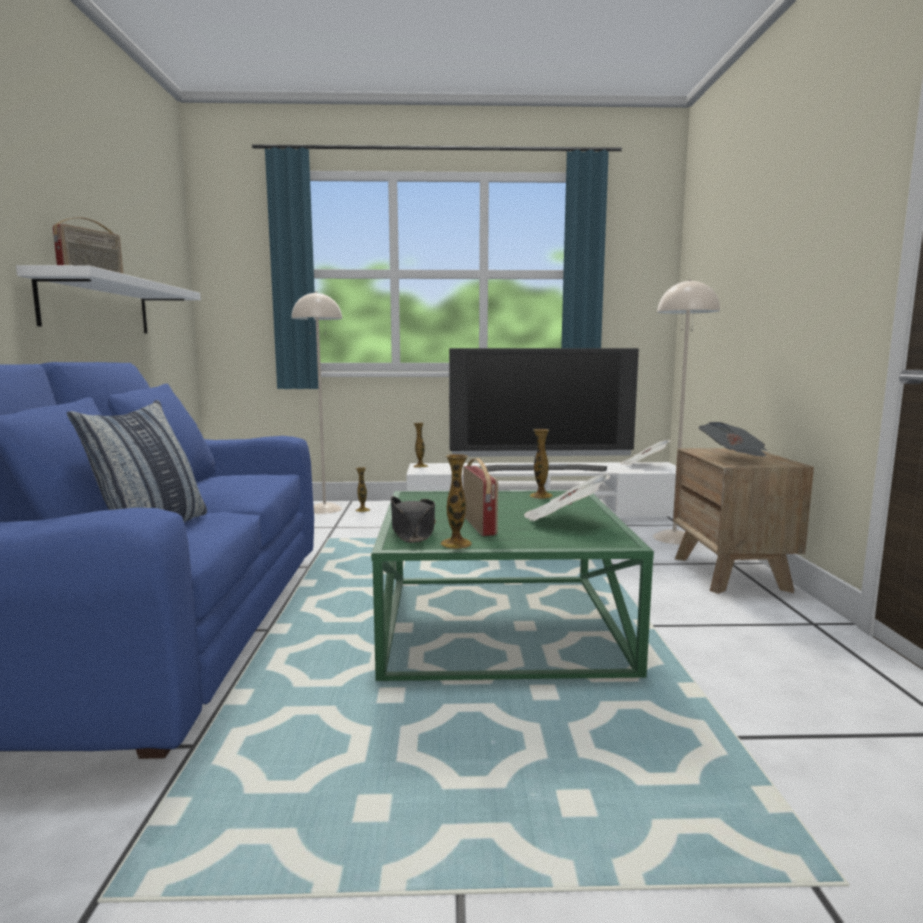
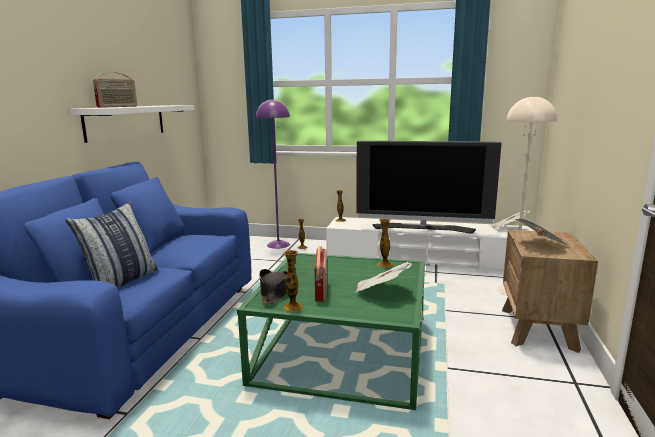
camera: 15 degrees right, 5 degrees up
(325, 509) = (278, 244): beige floor lamp -> purple floor lamp

